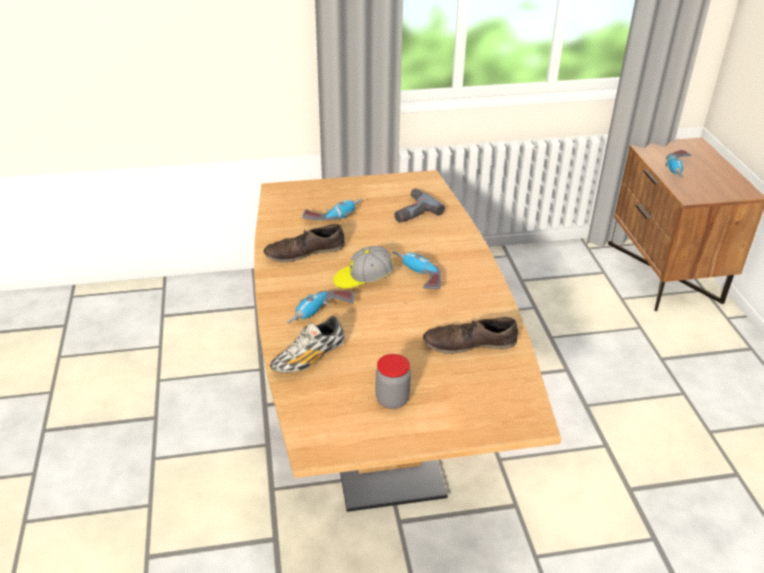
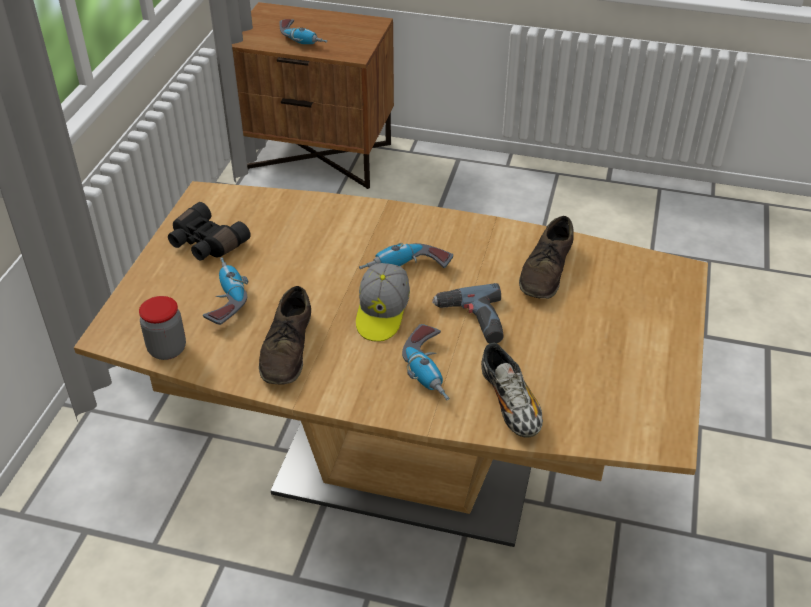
camera: 65 degrees left, 5 degrees up
(379, 193) = (205, 244): none -> black binoculars
(392, 400) = (611, 356): jar -> jar (167, 349)
(411, 211) = (268, 230): power drill -> power drill (471, 321)

